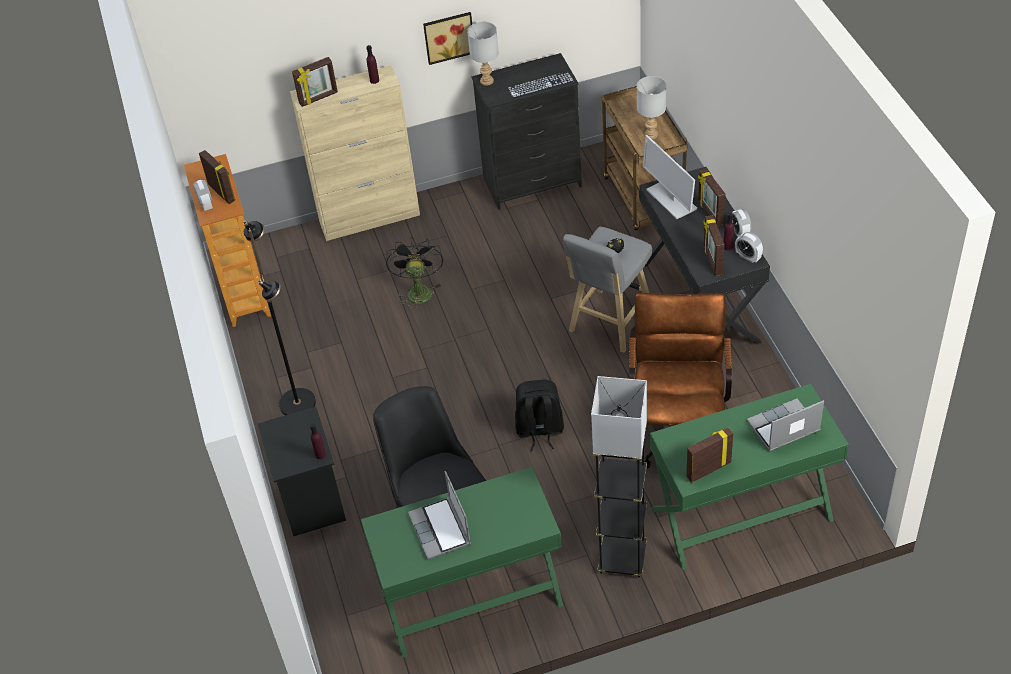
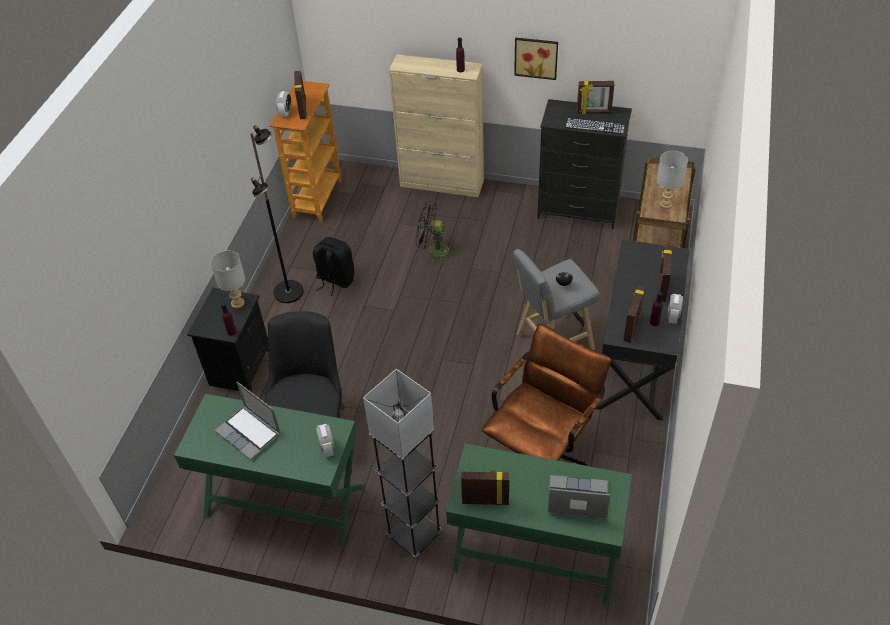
camera: 30 degrees right, 0 degrees up
(318, 98) = (411, 67): picture frame -> picture frame (593, 112)
(418, 290) = (433, 251): black fan -> black fan turned 105 degrees counterclockwise
(441, 529) = (250, 433): laptop -> laptop turned 60 degrees counterclockwise
(487, 81) = (556, 107): grey table lamp -> grey table lamp (237, 304)
(539, 430) = (434, 399): black backpack -> black backpack (335, 280)
(671, 199) = (638, 262): monitor -> none
(748, 257) = (664, 339): alarm clock -> alarm clock (327, 448)

